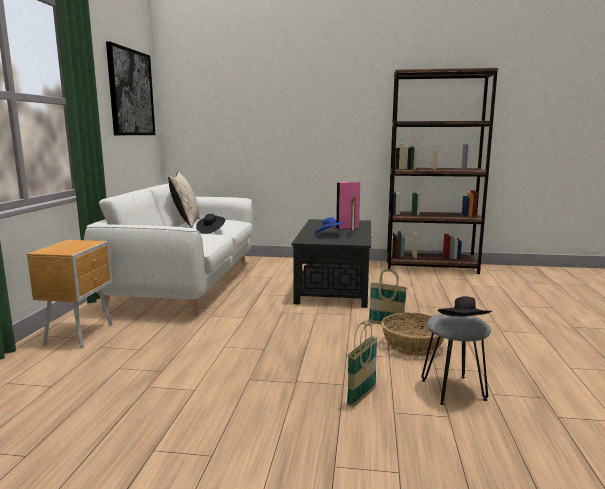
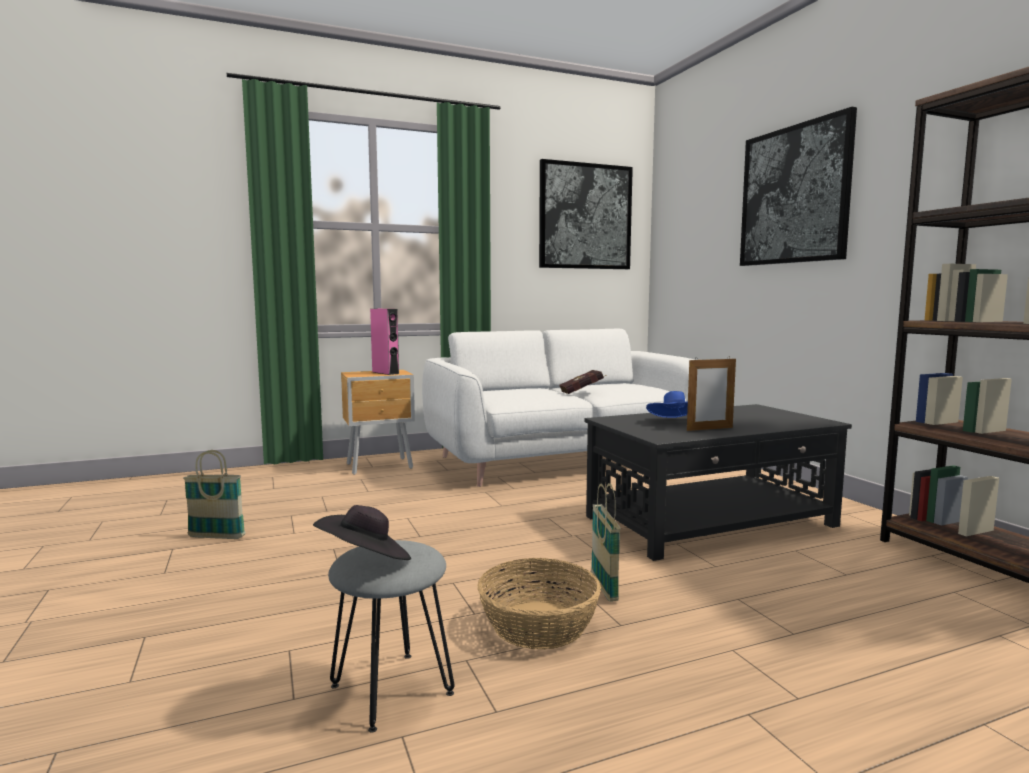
camera: 60 degrees right, 5 degrees down
(186, 223) = (598, 383): beige pillow -> none
(210, 231) = (583, 393): black hat -> red book
(294, 98) = (794, 195): none -> picture
(347, 228) = (749, 422): pink speaker -> pink speaker (385, 373)
(361, 397) = (323, 619): basket -> basket (216, 537)

